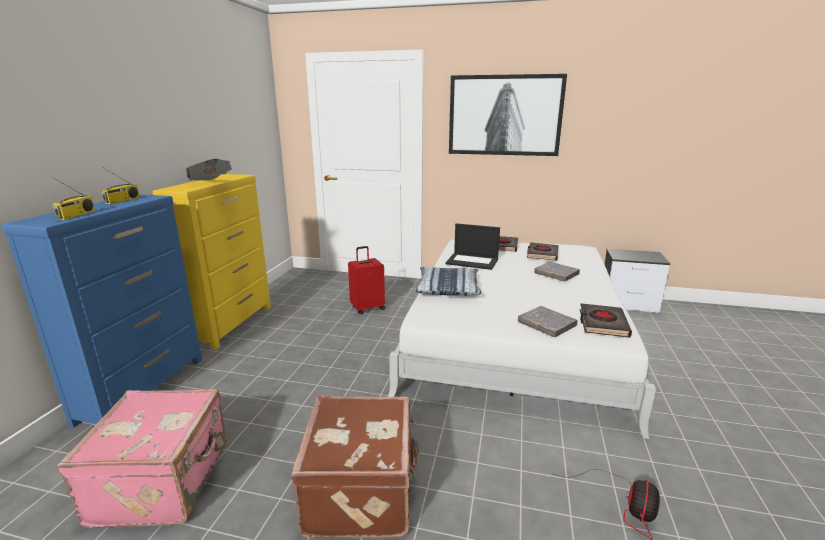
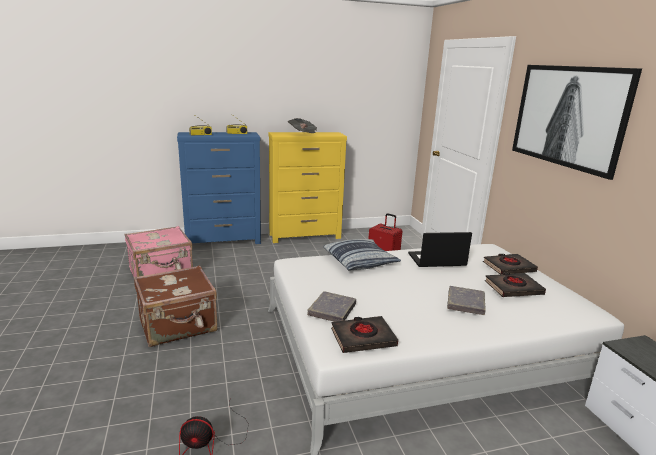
camera: 60 degrees right, 0 degrees up
(473, 261) = (436, 260): laptop -> laptop turned 90 degrees clockwise

